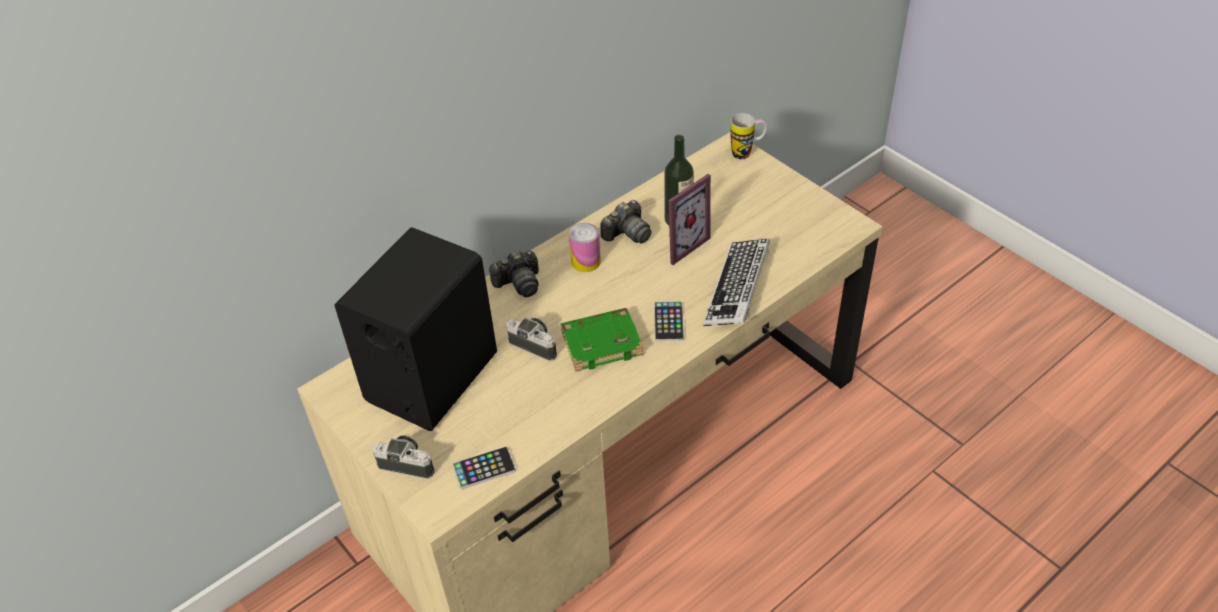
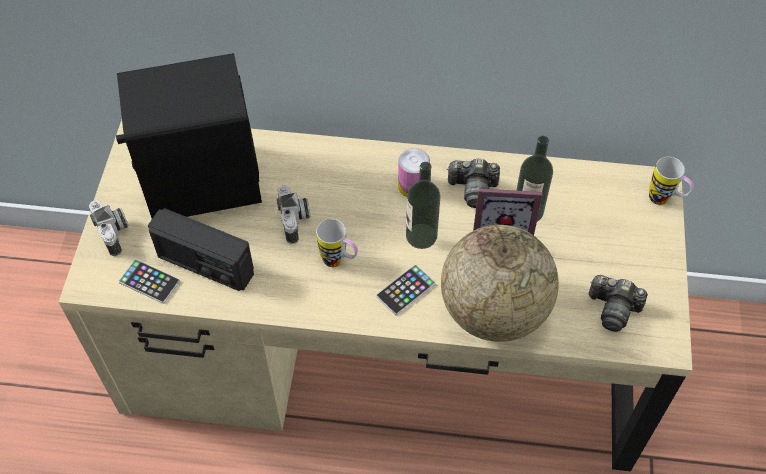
camera: 45 degrees right, 10 degrees up
(510, 423) = (205, 265): none -> radio
(519, 283) = (345, 162): camera -> camera (613, 309)
(602, 342) = (339, 262): green book -> mug
(633, 285) = (421, 236): none -> bottle
(737, 288) = (493, 311): keyboard -> globe

